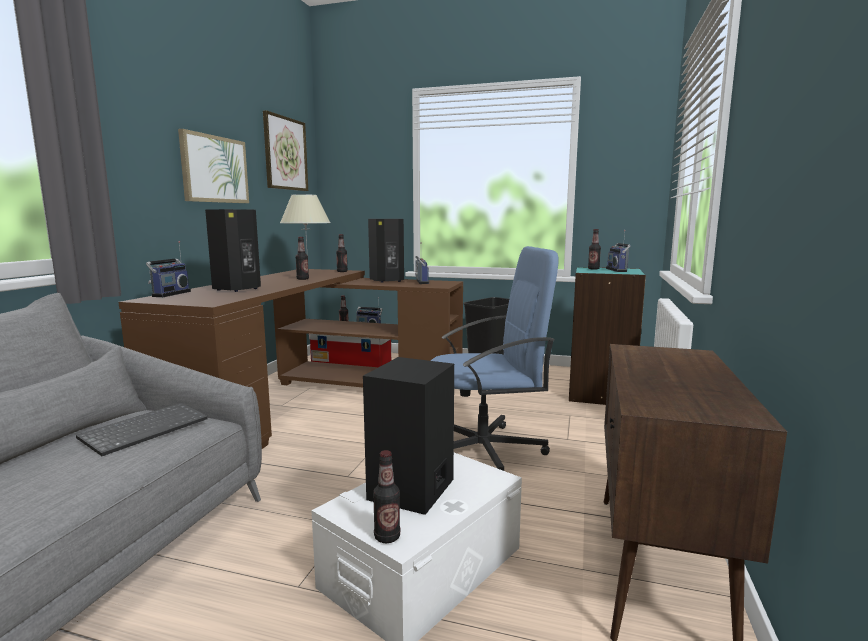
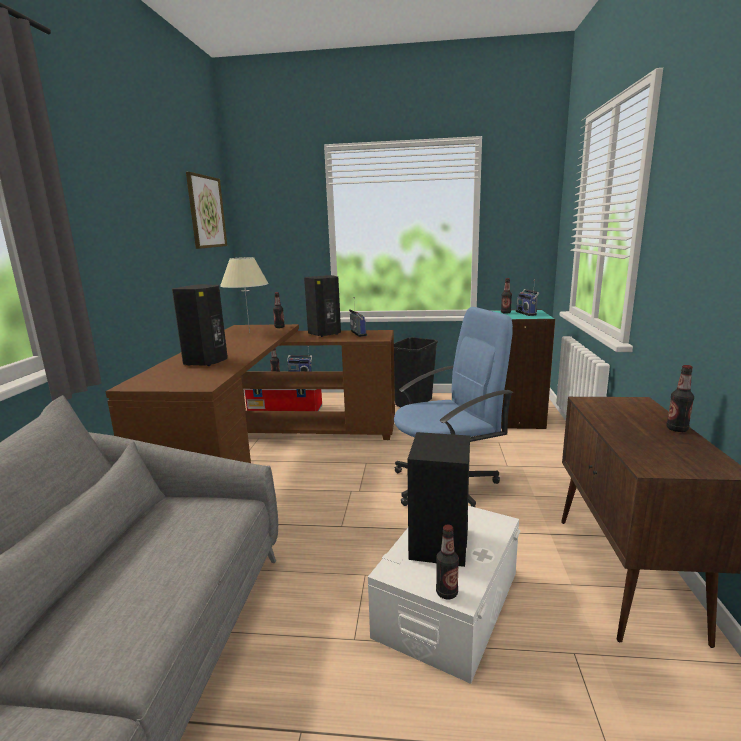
camera: 10 degrees left, 5 degrees up
(146, 429) = (188, 521): keyboard -> none
(169, 294) = (146, 375): radio -> none
(214, 169) = (154, 238): picture -> none
(302, 279) = (253, 341): bottle -> bottle (677, 429)

